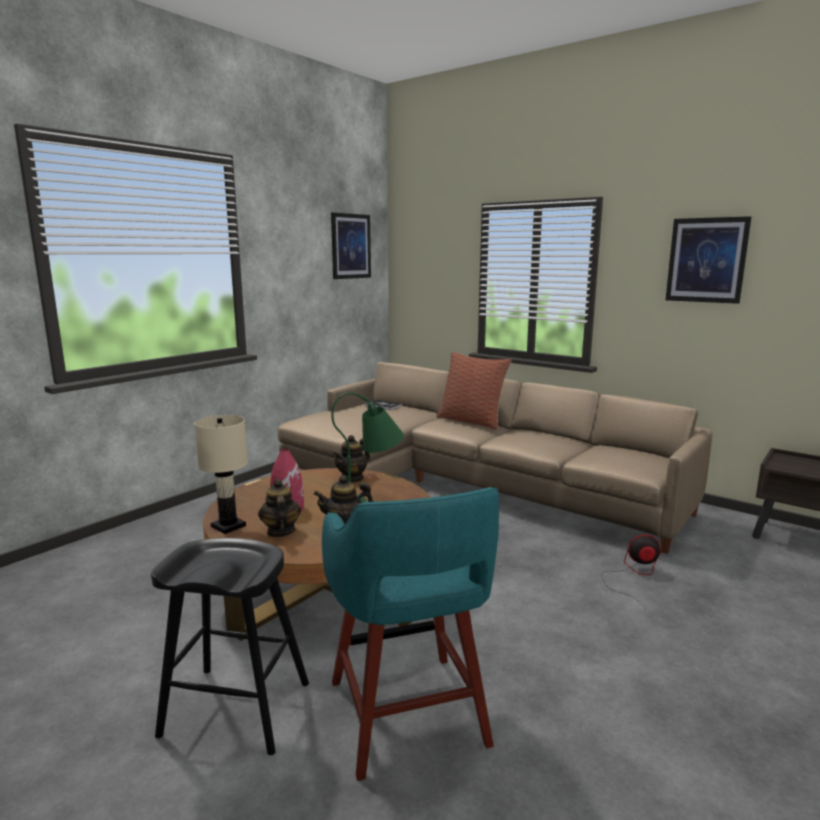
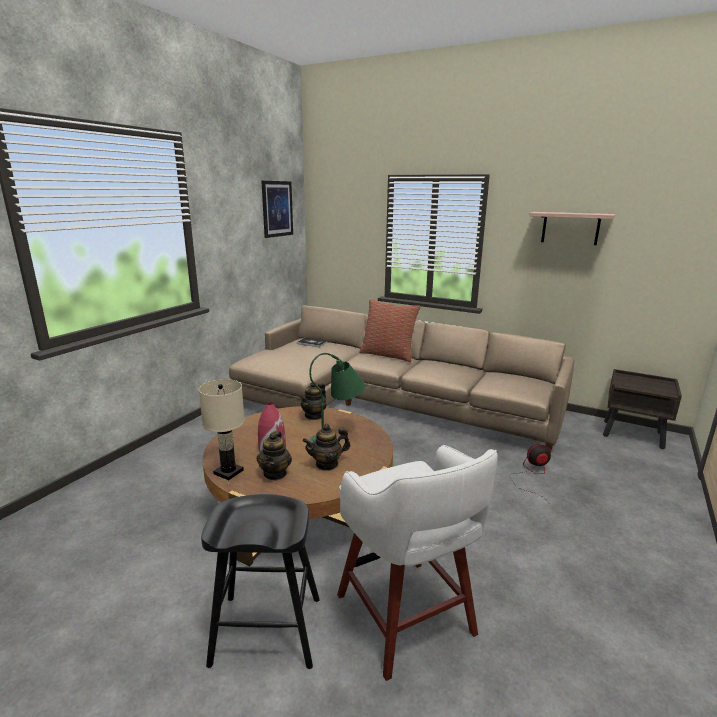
camera: 10 degrees left, 5 degrees up
(280, 531) = (275, 473): teapot -> teapot turned 150 degrees counterclockwise
(408, 717) = (406, 618): turquoise stool -> white stool
(706, 260) = (570, 228): picture -> shelf

